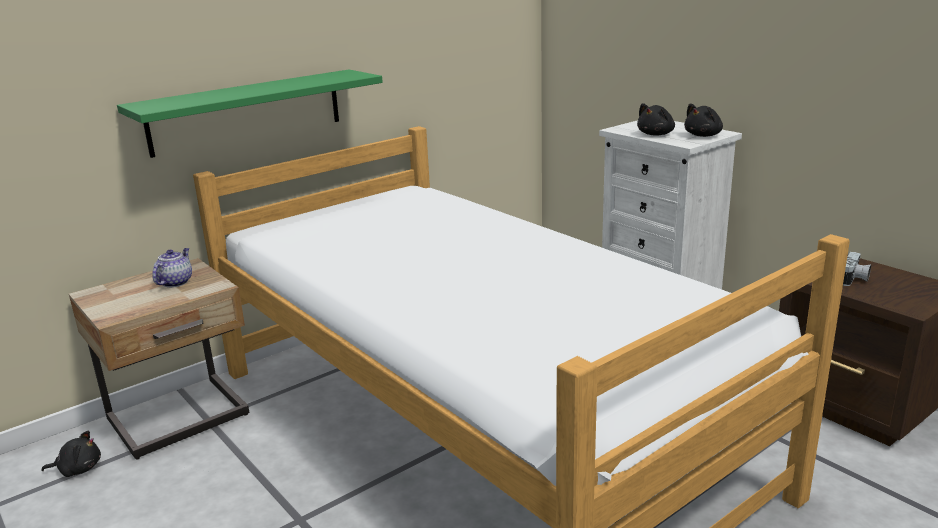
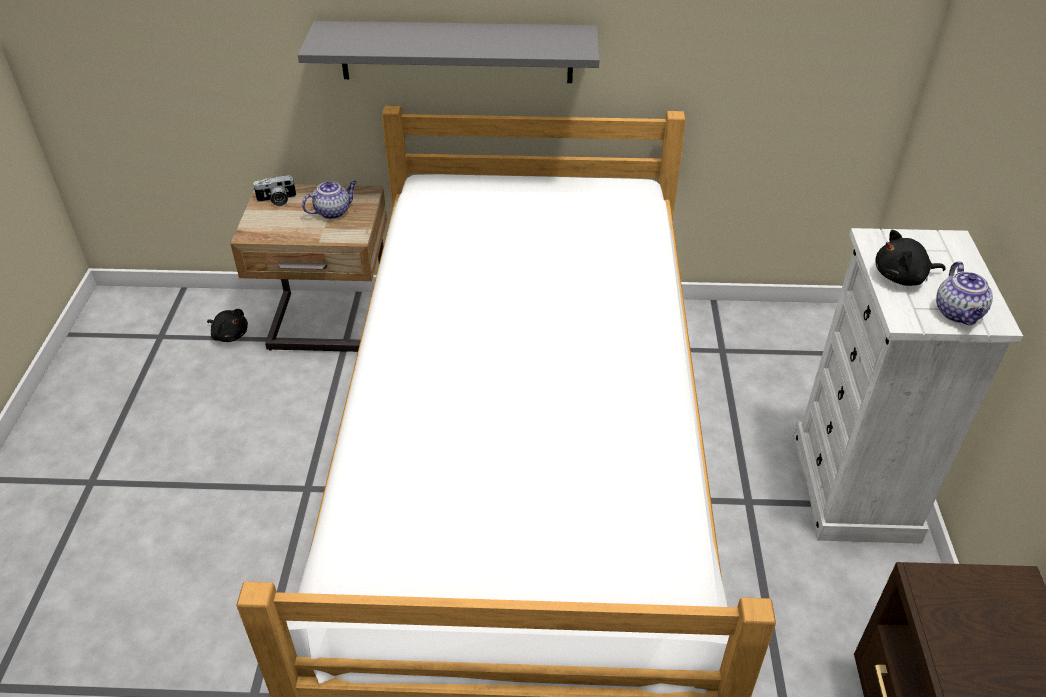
camera: 40 degrees right, 20 degrees up
(247, 112) = (456, 52): green shelf -> grey shelf
(704, 135) = (959, 314): black plush toy -> teapot
(854, 280) = (977, 630): camera -> camera (277, 200)

